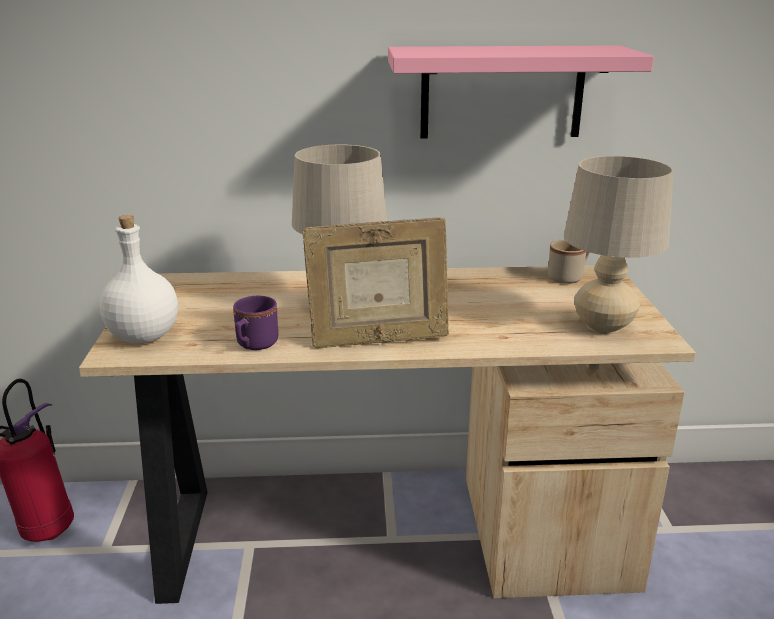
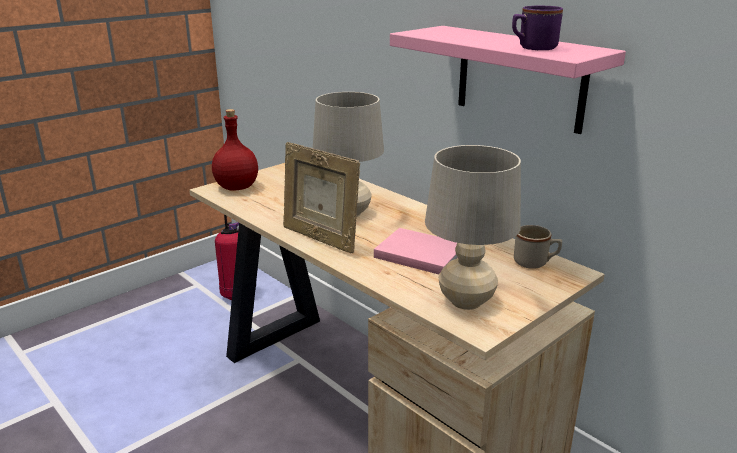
camera: 50 degrees right, 0 degrees up
(145, 336) = (237, 187): white bottle -> red bottle
(254, 345) = (265, 212): purple mug -> purple mug (532, 48)
(485, 310) = (418, 253): none -> pink book

